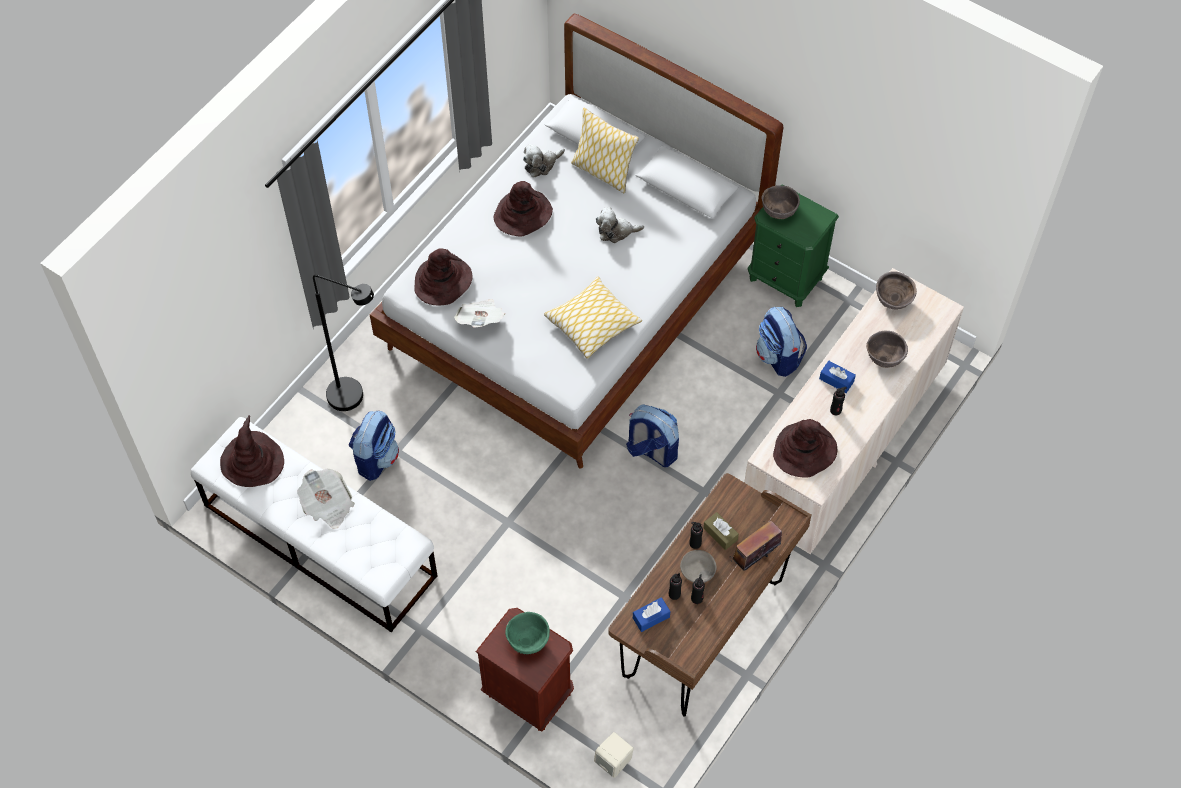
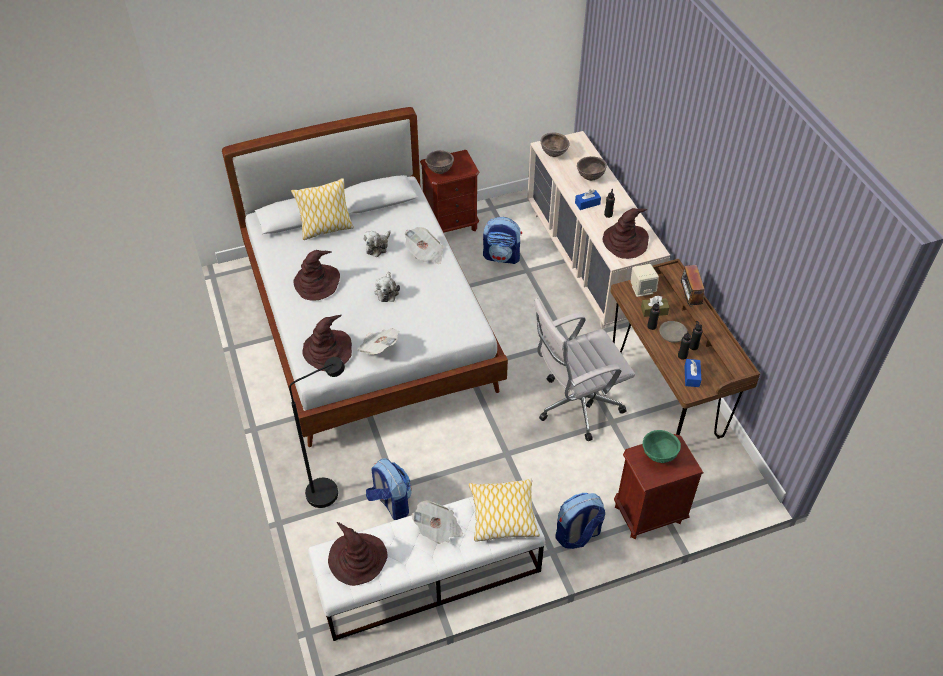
camera: 55 degrees left, 10 degrees down
(541, 164) = (287, 254): plush toy -> plush toy (387, 291)
(592, 323) = (436, 294): pillow -> pillow (503, 515)
(614, 761) = (730, 494): beige speaker -> beige speaker (642, 289)
(618, 550) = (575, 406): none -> white office chair
(641, 278) = (425, 254): none -> newspaper
(651, 451) = (516, 350): backpack -> backpack (577, 535)
(786, 278) = (451, 224): green nightstand -> brown nightstand

